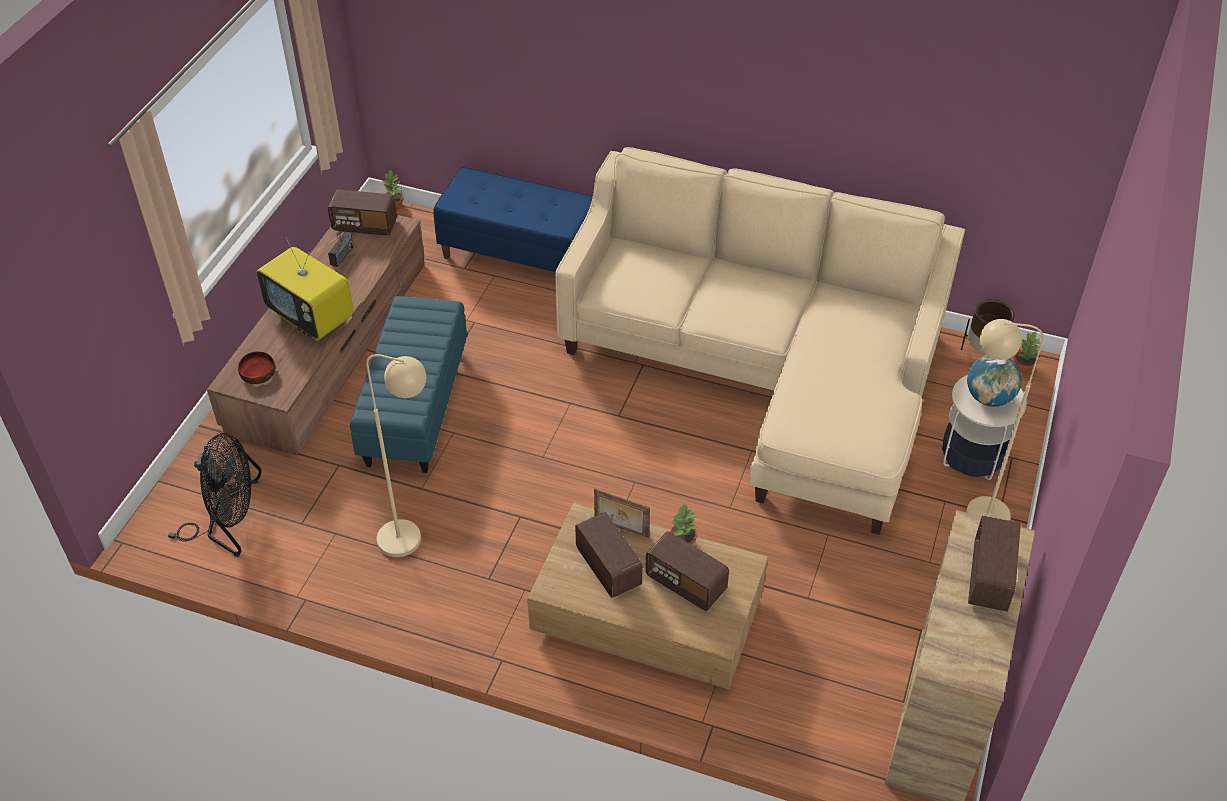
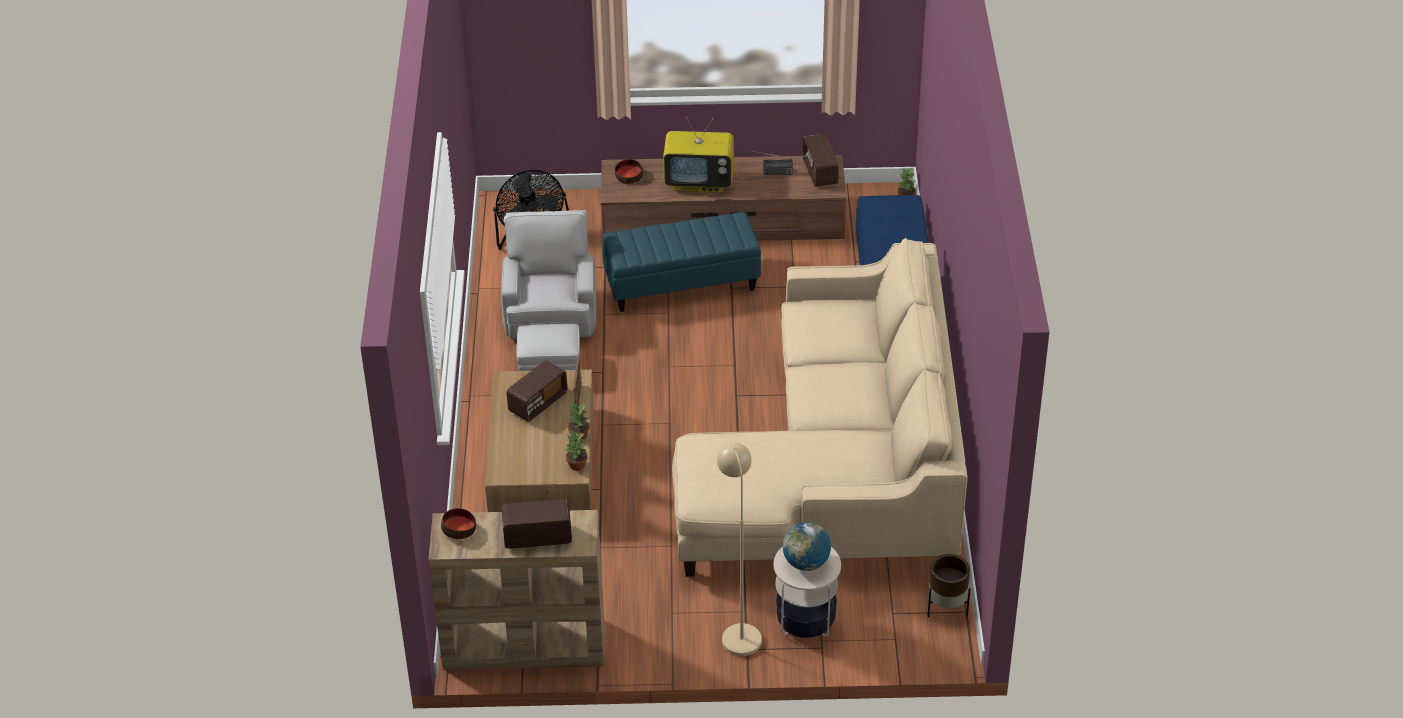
camera: 70 degrees right, 5 degrees down
(312, 318) = (700, 182): television -> television turned 105 degrees counterclockwise
(412, 543) = (550, 326): beige floor lamp -> white armchair
(686, 583) = (541, 446): radio -> none
(955, 653) = (459, 530): none -> bowl
(1023, 368) = (945, 639): potted plant -> potted plant (577, 465)

